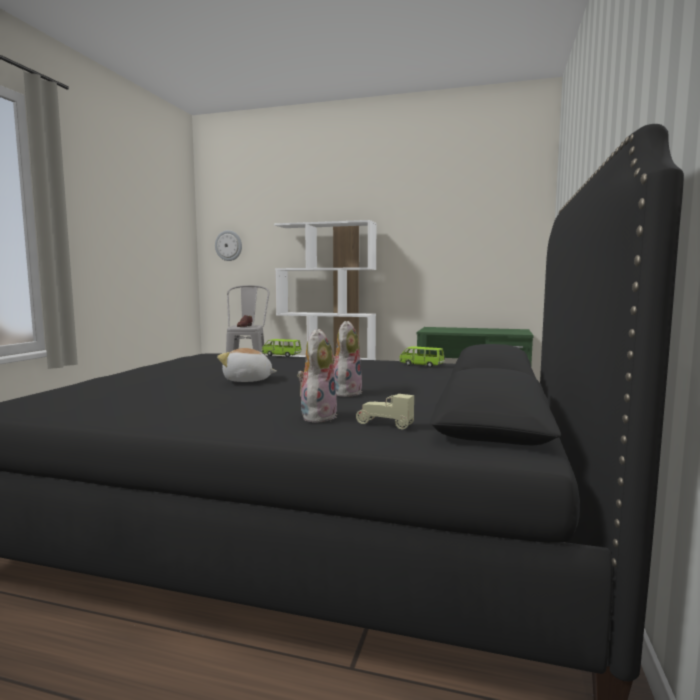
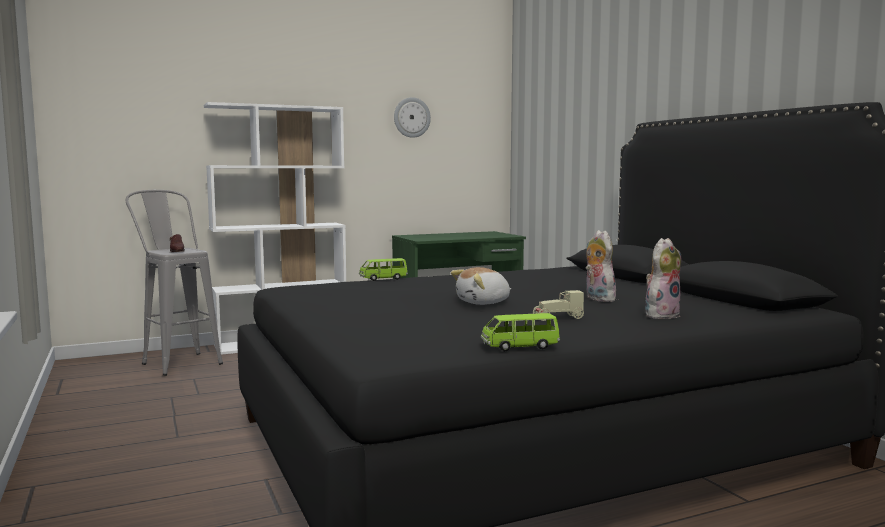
camera: 40 degrees left, 0 degrees up
(228, 245) = (101, 128): wall clock -> wall clock (411, 117)
(317, 416) = (661, 315): plush toy -> plush toy turned 75 degrees clockwise
(384, 424) = (715, 311): beige toy car -> beige toy car (558, 318)
(421, 365) = (544, 272): green toy car -> green toy car (520, 347)

